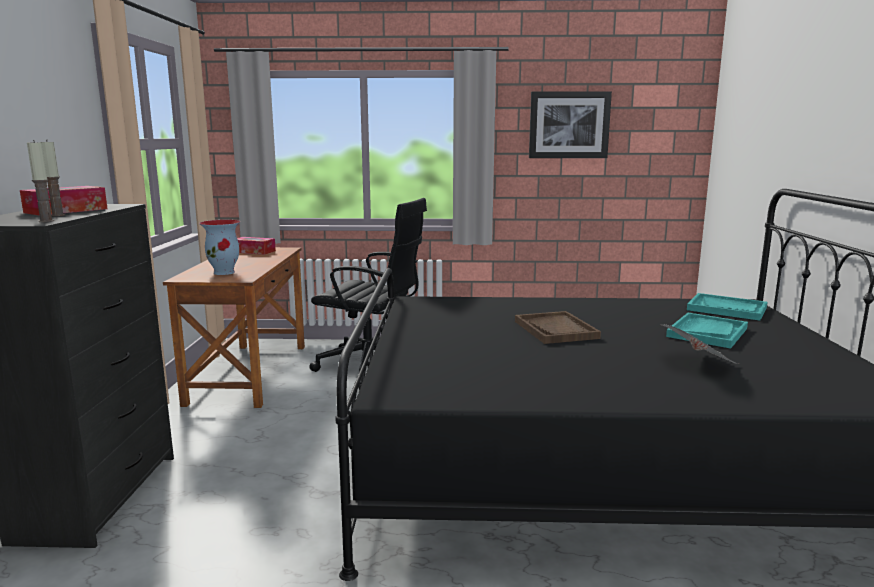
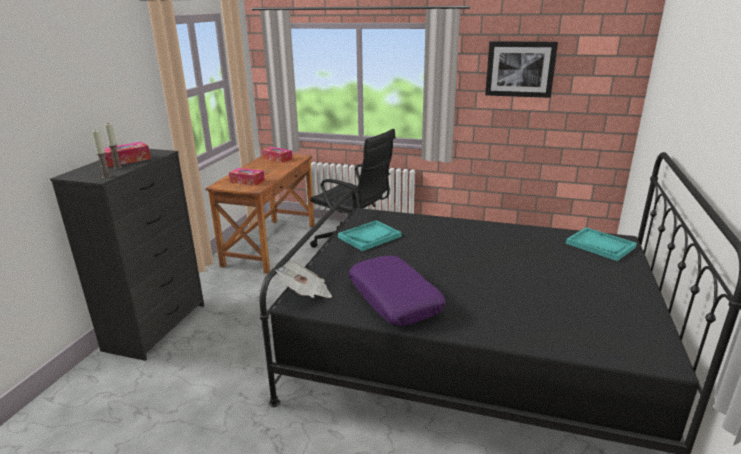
camera: 15 degrees right, 10 degrees up
(225, 272) = (247, 181): vase -> tissue box
(526, 378) = (395, 299): none -> purple pillow
(556, 330) = (448, 254): brown tray -> none
(698, 364) = (527, 301): newspaper -> newspaper (305, 293)
(707, 332) = (561, 269): turquoise tray -> turquoise tray (369, 237)

